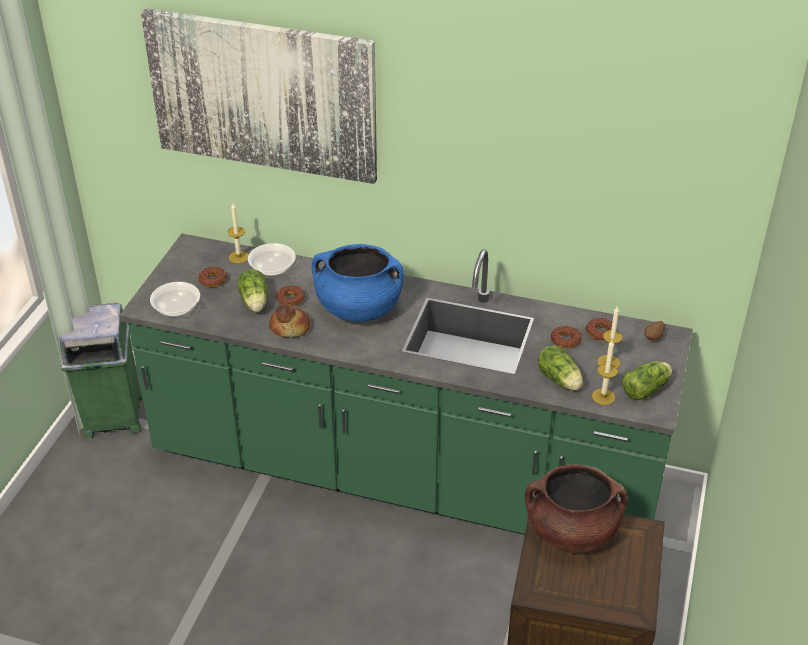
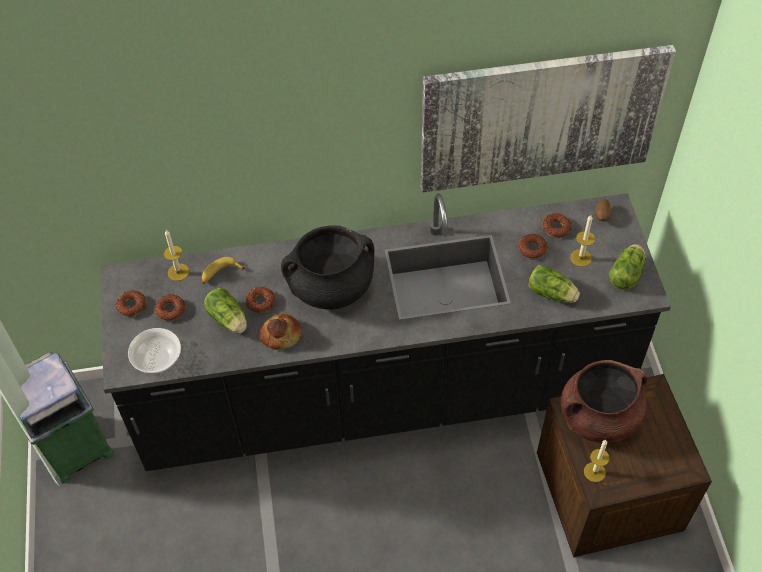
camera: 25 degrees left, 15 degrees up
(184, 267) = (132, 305): none -> donut
(263, 95) = (176, 120): picture -> picture (540, 118)
(272, 269) = (220, 274): bowl -> banana
(358, 308) = (331, 287): blue cooking pot -> black cooking pot
(404, 477) = (383, 397): green counter -> black counter
(603, 397) = (597, 296): candle -> candle (594, 472)

